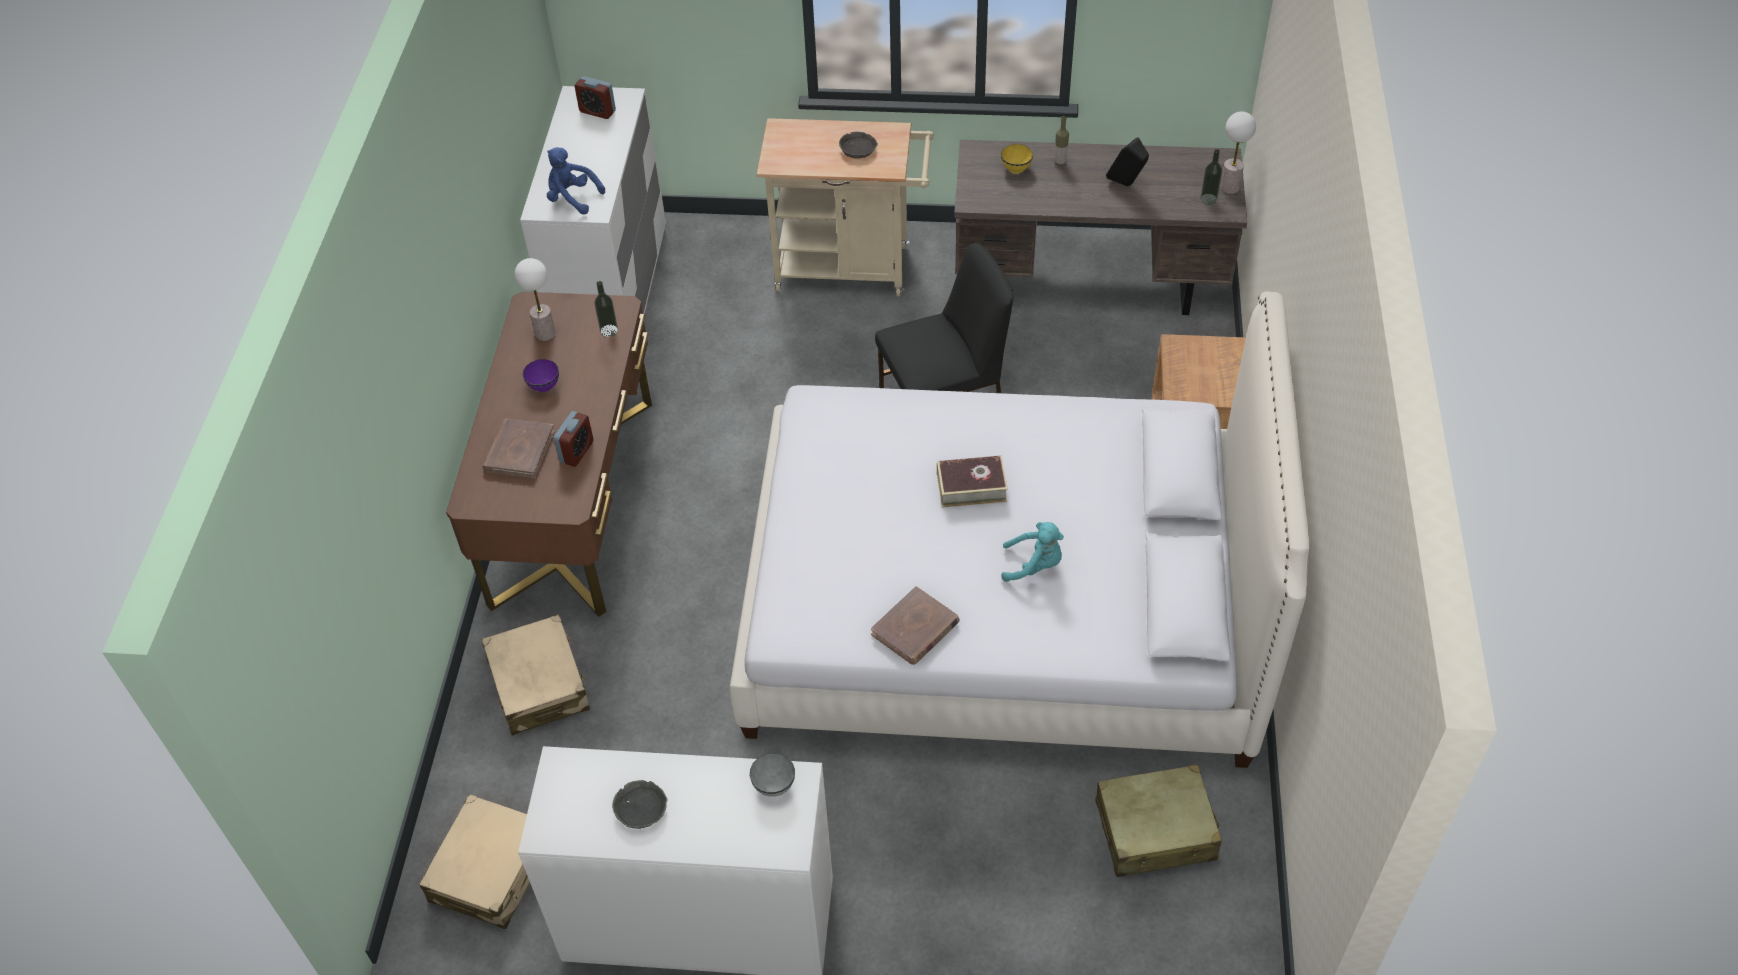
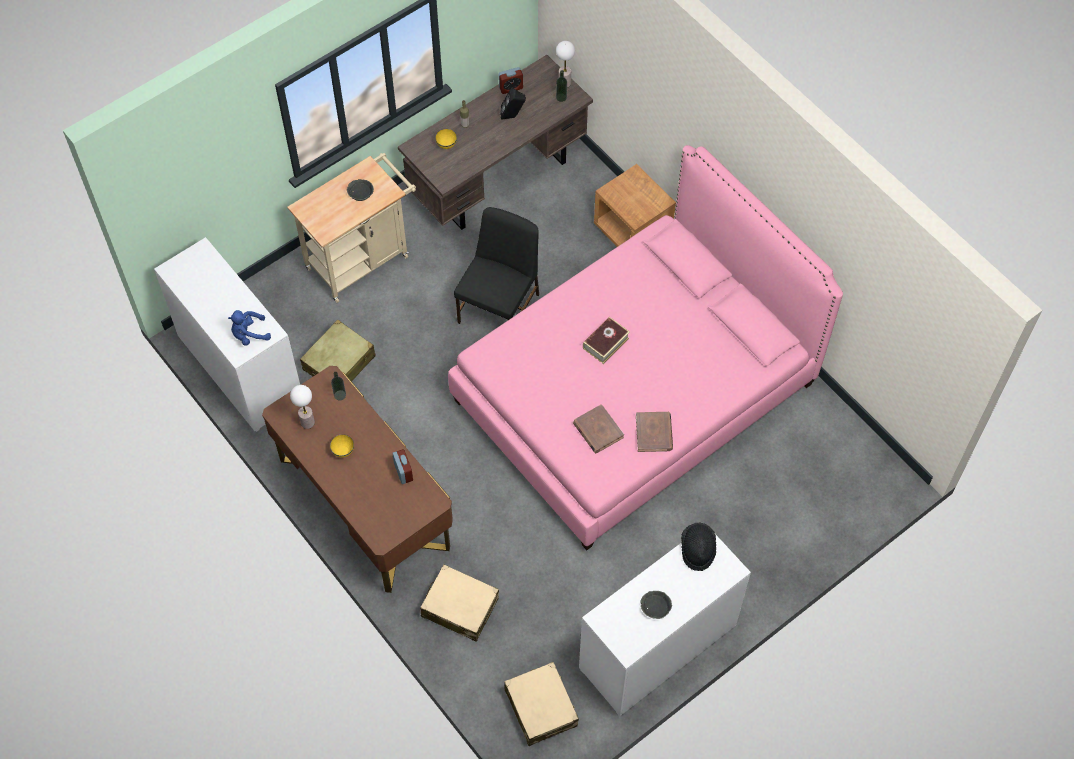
camera: 45 degrees left, 10 degrees up
(519, 451) = (374, 495): brown book -> brown book (598, 430)
(543, 386) = (343, 451): purple bowl -> yellow bowl
(597, 111) = (196, 270): alarm clock -> alarm clock (511, 87)
(773, 785) = (697, 550): grey bowl -> black hat
(1002, 606) = (634, 391): white bed -> pink bed
(1034, 565) = (673, 360): turquoise plush toy -> none
(1155, 831) = (802, 444): beige suitcase -> beige suitcase (339, 363)

